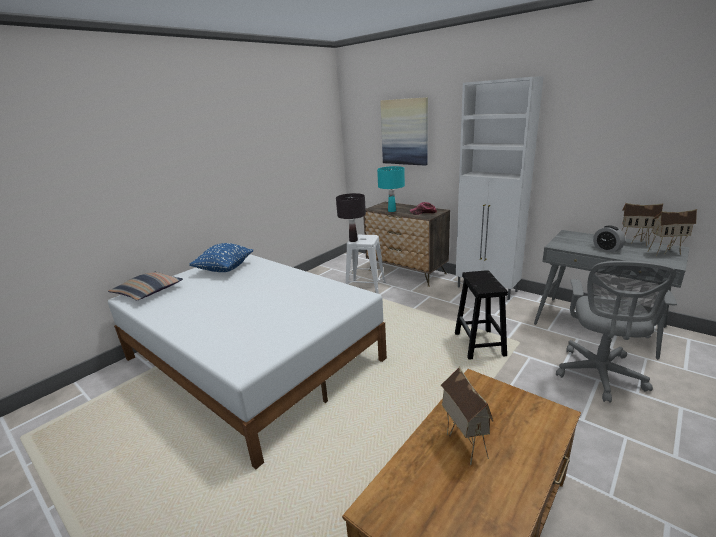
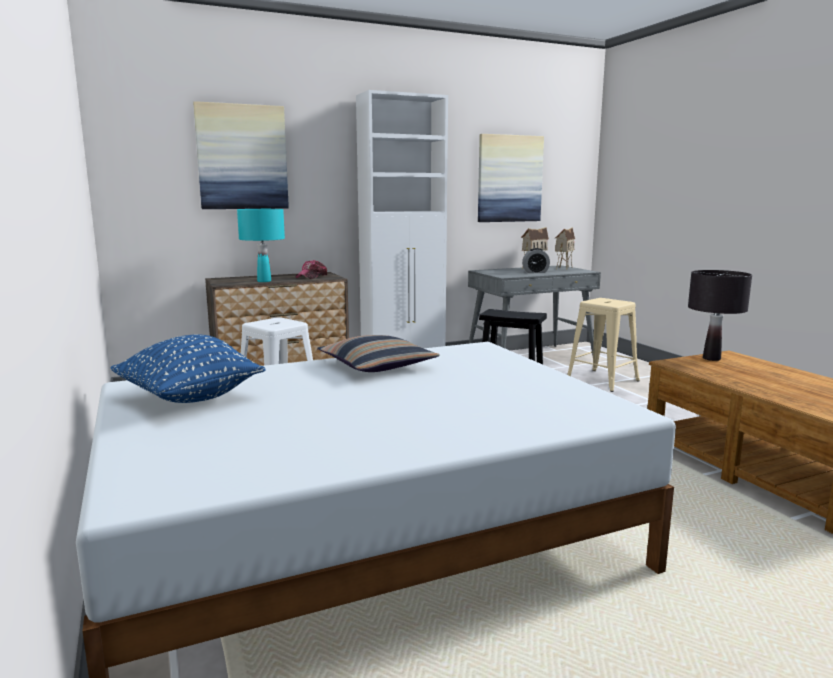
camera: 65 degrees left, 10 degrees down
(148, 292) = (156, 472): pillow -> pillow (377, 365)
(353, 240) = (270, 326): black table lamp -> black table lamp (711, 358)
(463, 443) = (763, 381): toy house -> none
(599, 376) = (602, 380): grey office chair -> beige stool
(630, 148) = (509, 179): none -> picture

